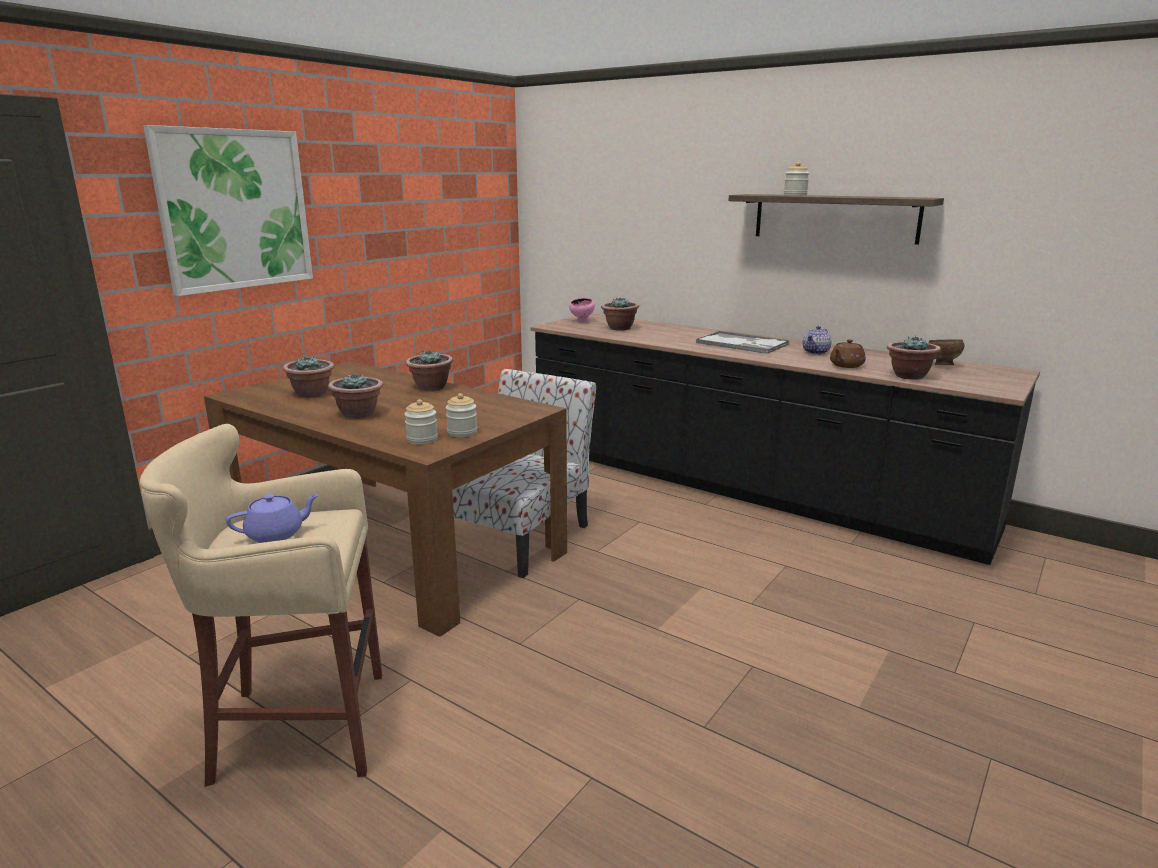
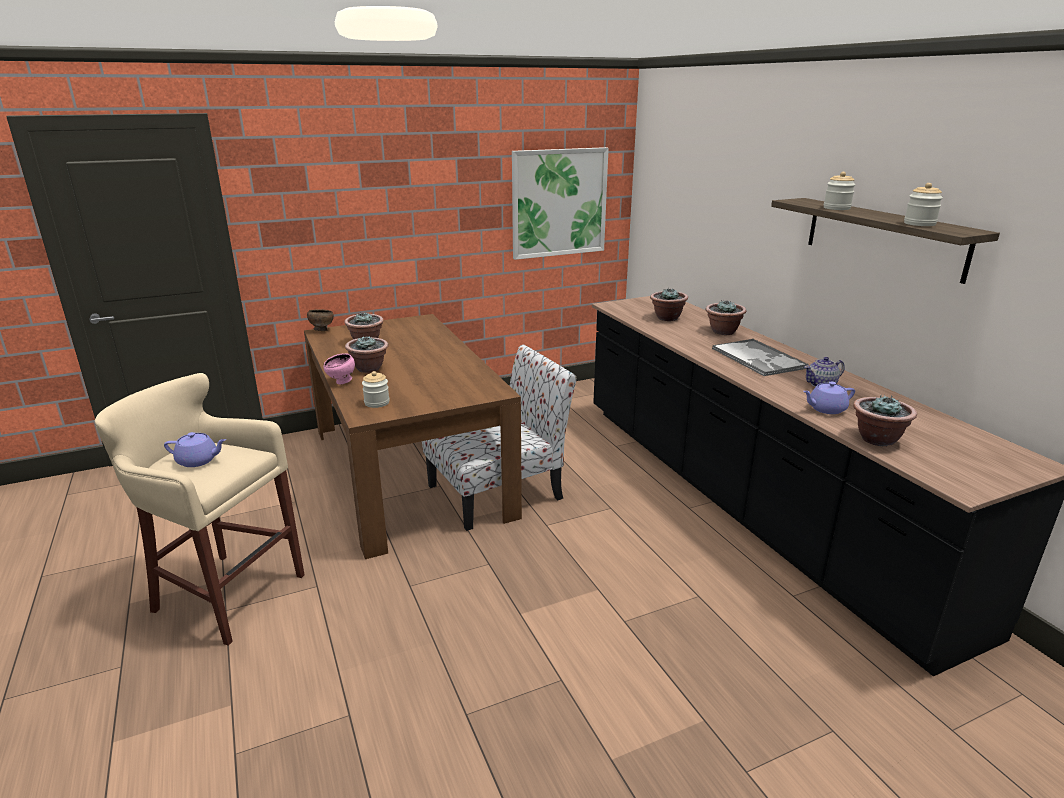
camera: 30 degrees right, 5 degrees up
(235, 210) = (340, 190): picture -> picture (559, 203)
(431, 387) = (450, 352): potted plant -> potted plant (723, 332)
(462, 432) = (411, 403): jar -> jar (919, 224)
(582, 321) = (646, 304): pink bowl -> pink bowl (341, 382)
(846, 365) = (826, 409): brown teapot -> purple teapot
(941, 366) = (945, 434): brown bowl -> brown bowl (321, 330)

